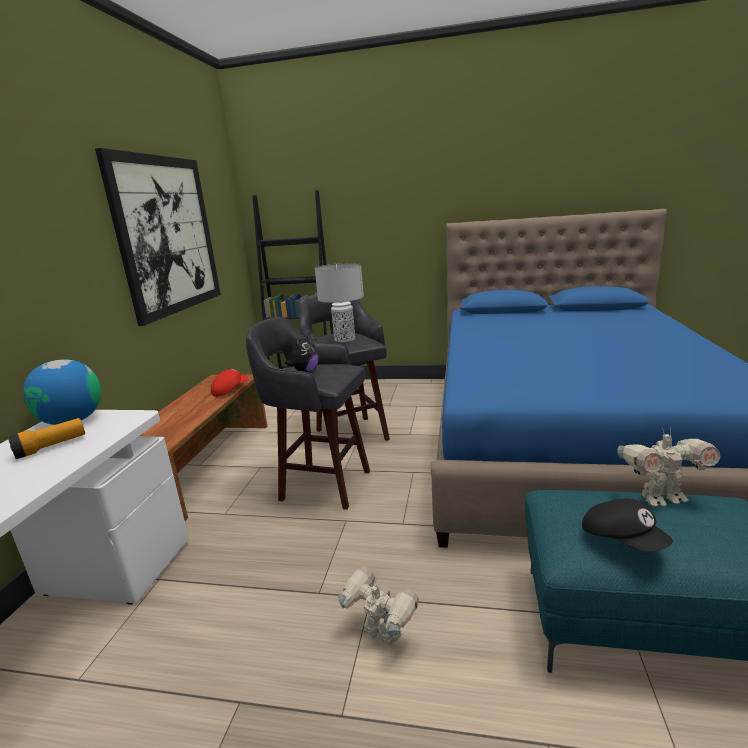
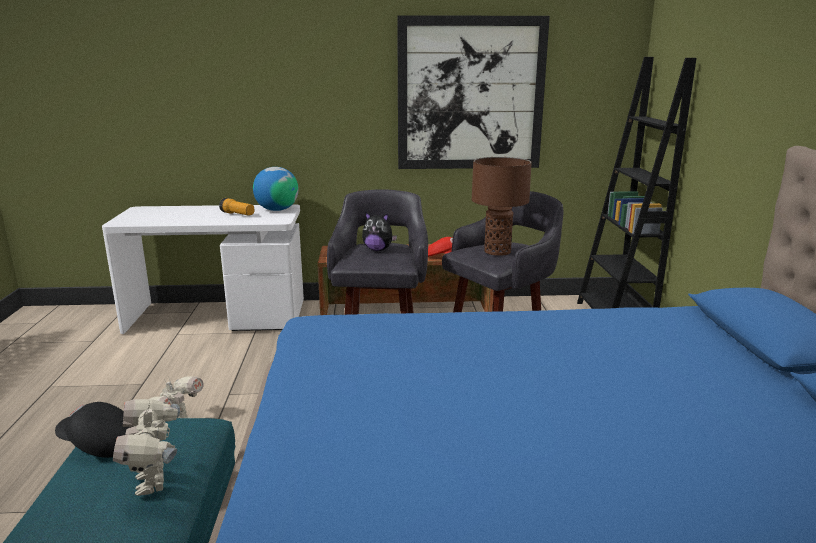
camera: 75 degrees right, 0 degrees up
(345, 339) = (498, 251): white table lamp -> brown table lamp
(623, 539) = (98, 445): black cap -> black cap turned 60 degrees clockwise

